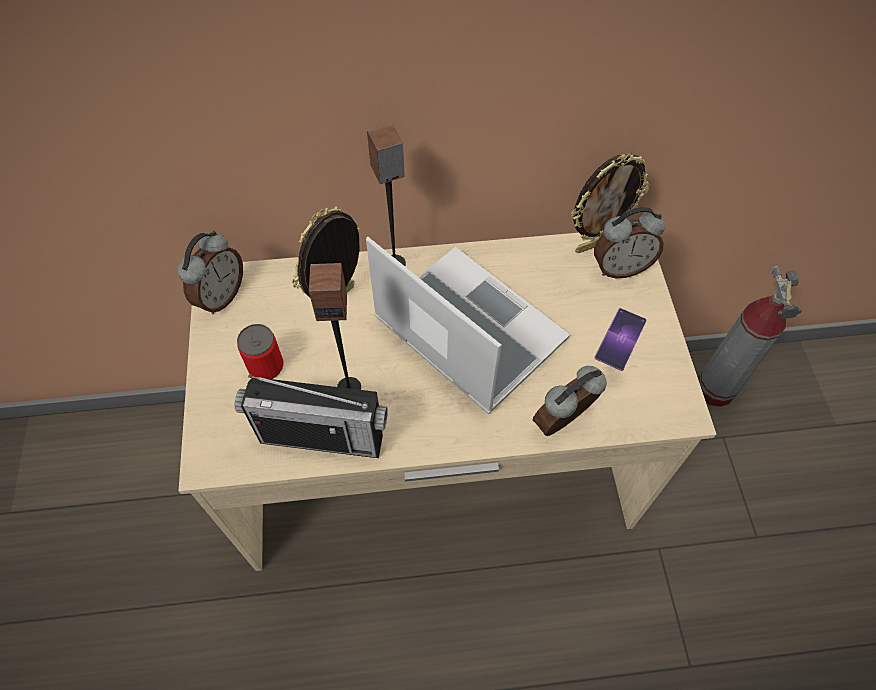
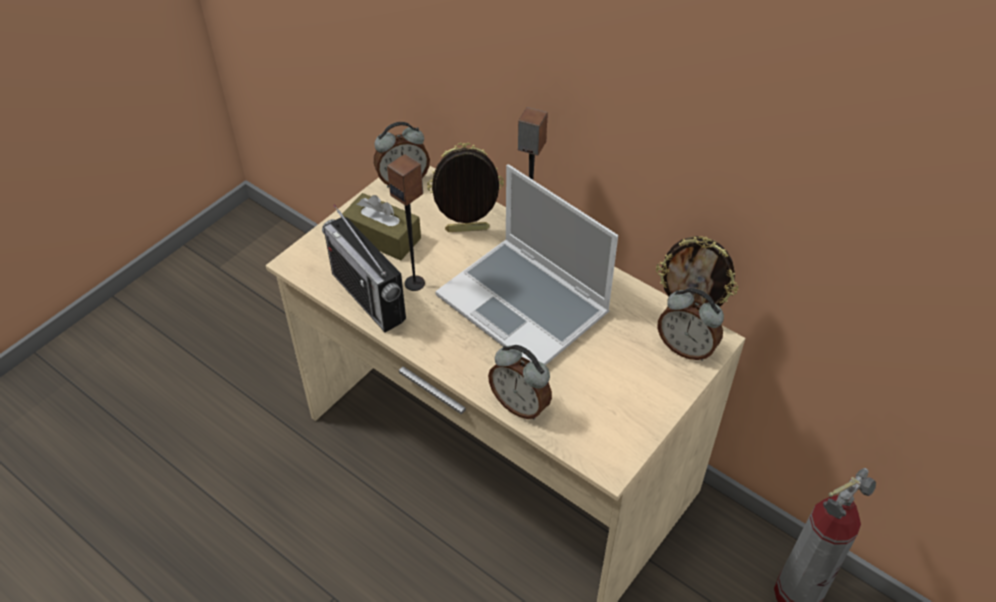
camera: 45 degrees right, 10 degrees down
(266, 366) = (382, 237): can -> brown tissue box
(466, 330) = (525, 305): laptop -> laptop turned 135 degrees clockwise
(564, 422) = (520, 404): alarm clock -> alarm clock turned 150 degrees counterclockwise
(620, 339) = (625, 389): phone -> none

